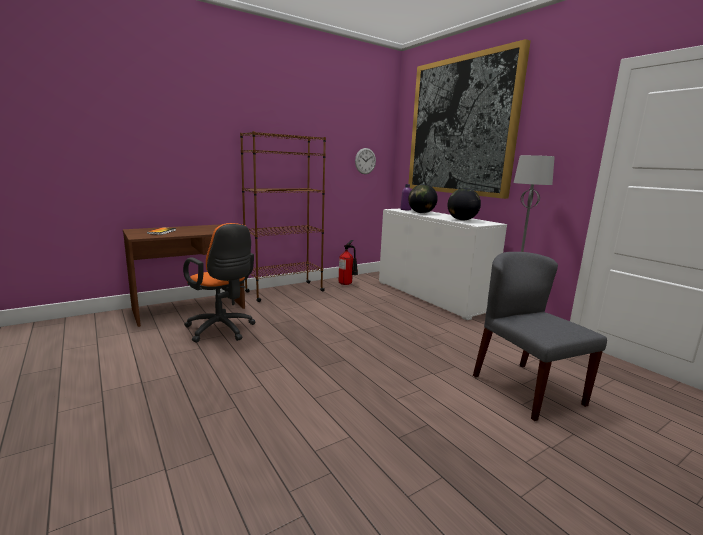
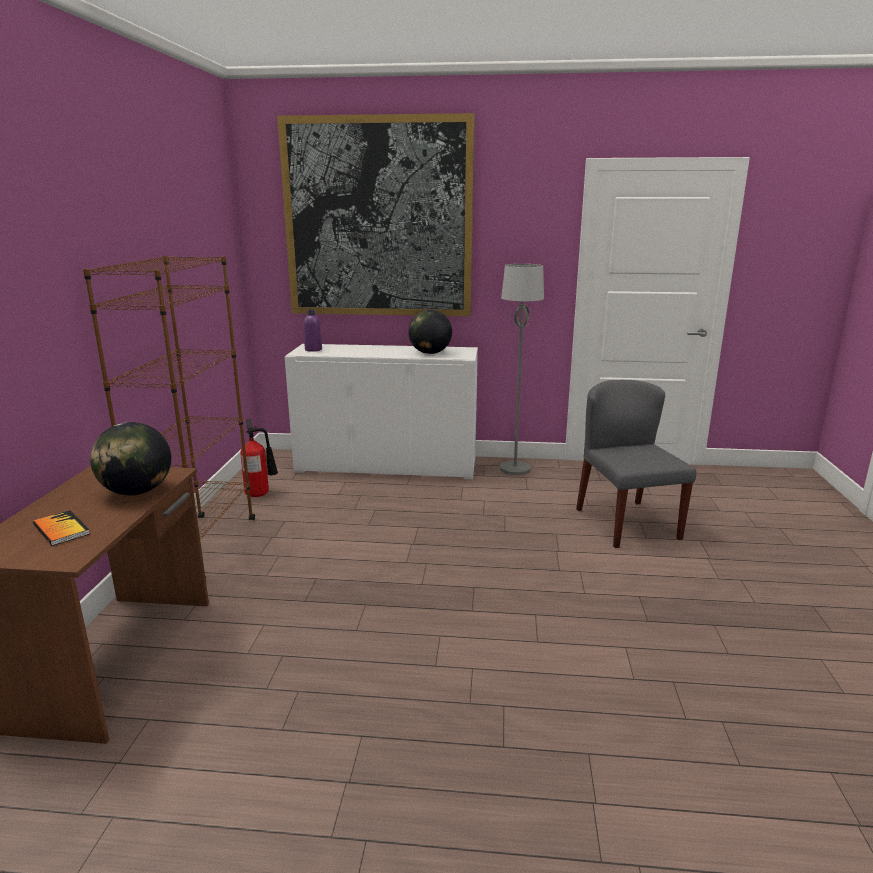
camera: 50 degrees left, 5 degrees up
(222, 330) = (264, 651): orange office chair -> none
(365, 161) = (219, 278): wall clock -> none
(421, 213) = (352, 351): globe -> globe (137, 492)
(526, 389) = (626, 523): grey chair -> grey chair turned 60 degrees clockwise

